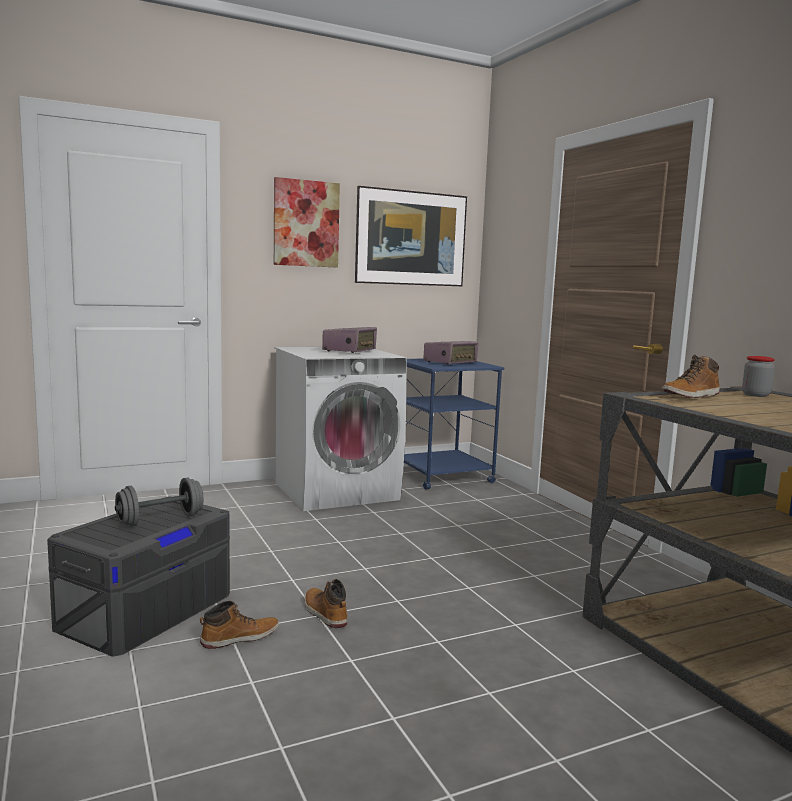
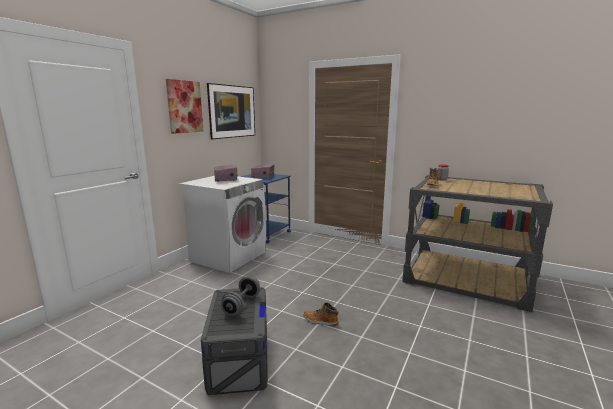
camera: 35 degrees left, 5 degrees up
(239, 638) = (305, 349): boot -> none

